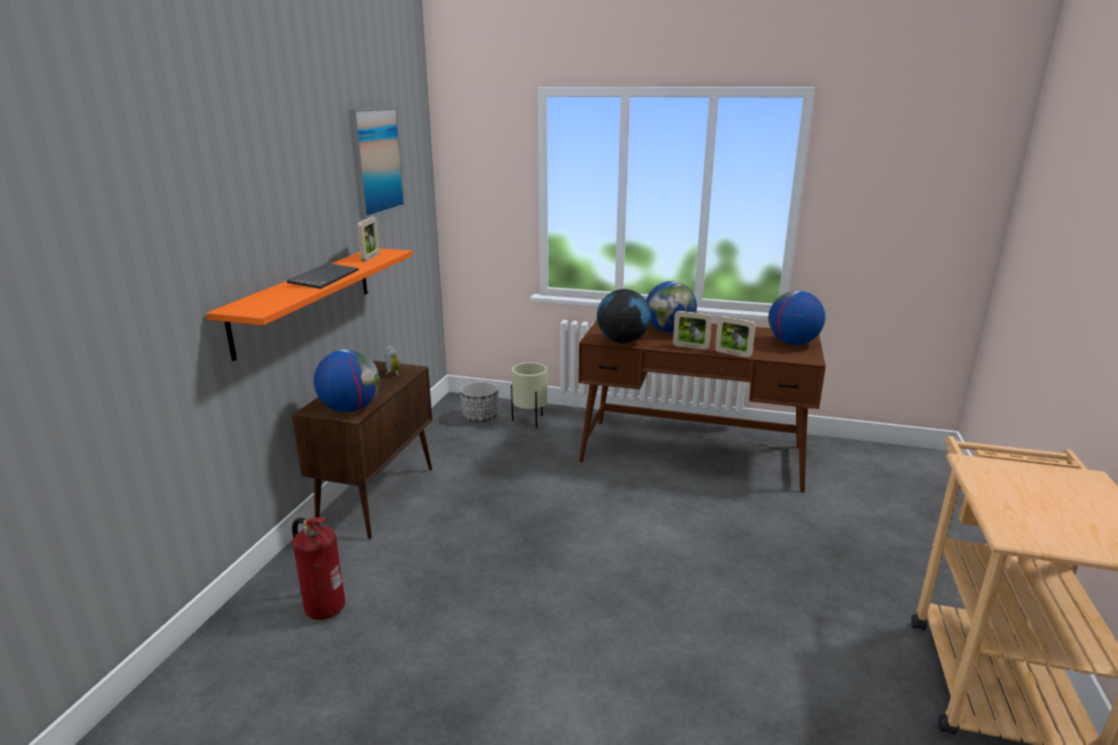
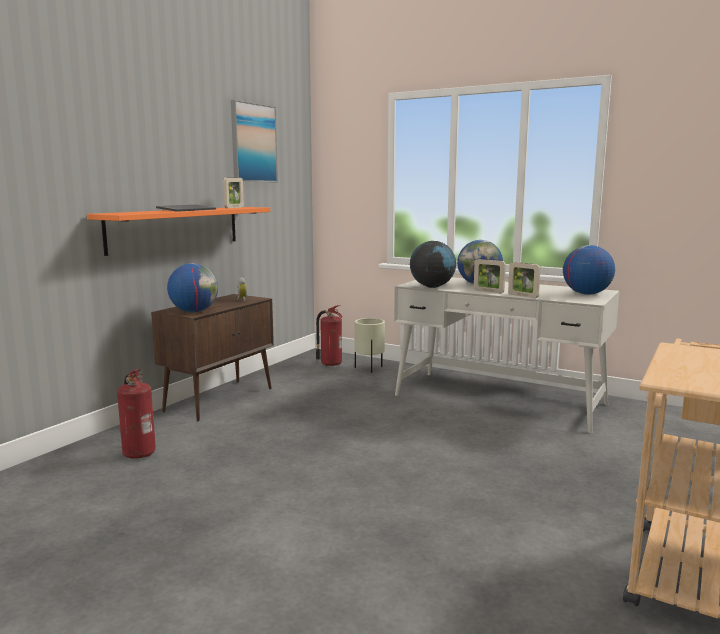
camera: 15 degrees right, 10 degrees down
(480, 417) = (330, 364): planter -> fire extinguisher
(692, 454) = (499, 399): brown desk -> white desk

